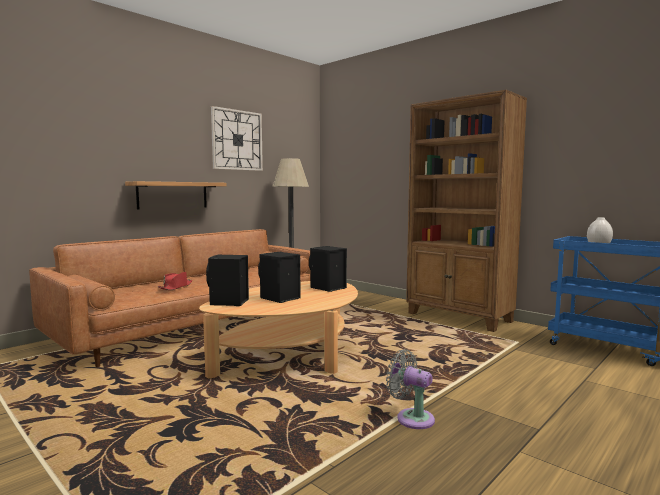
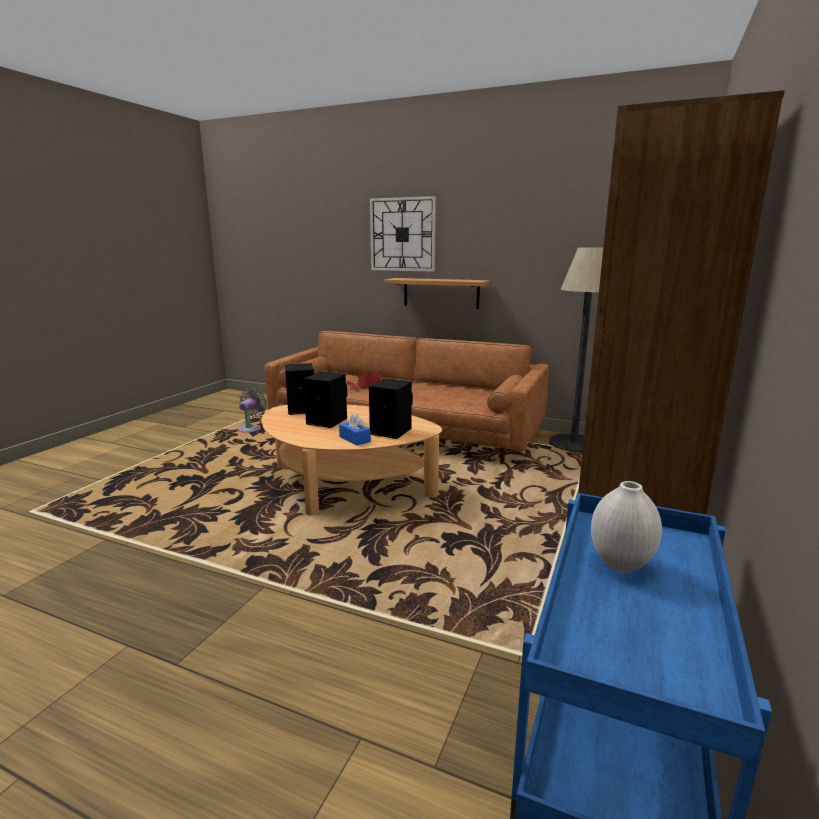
camera: 70 degrees right, 10 degrees up
(237, 140) = (530, 223): wall clock -> wall clock (402, 234)
(335, 295) = (354, 439): none -> blue tissue box
(411, 418) = (206, 571): grey fan -> grey fan (251, 428)

